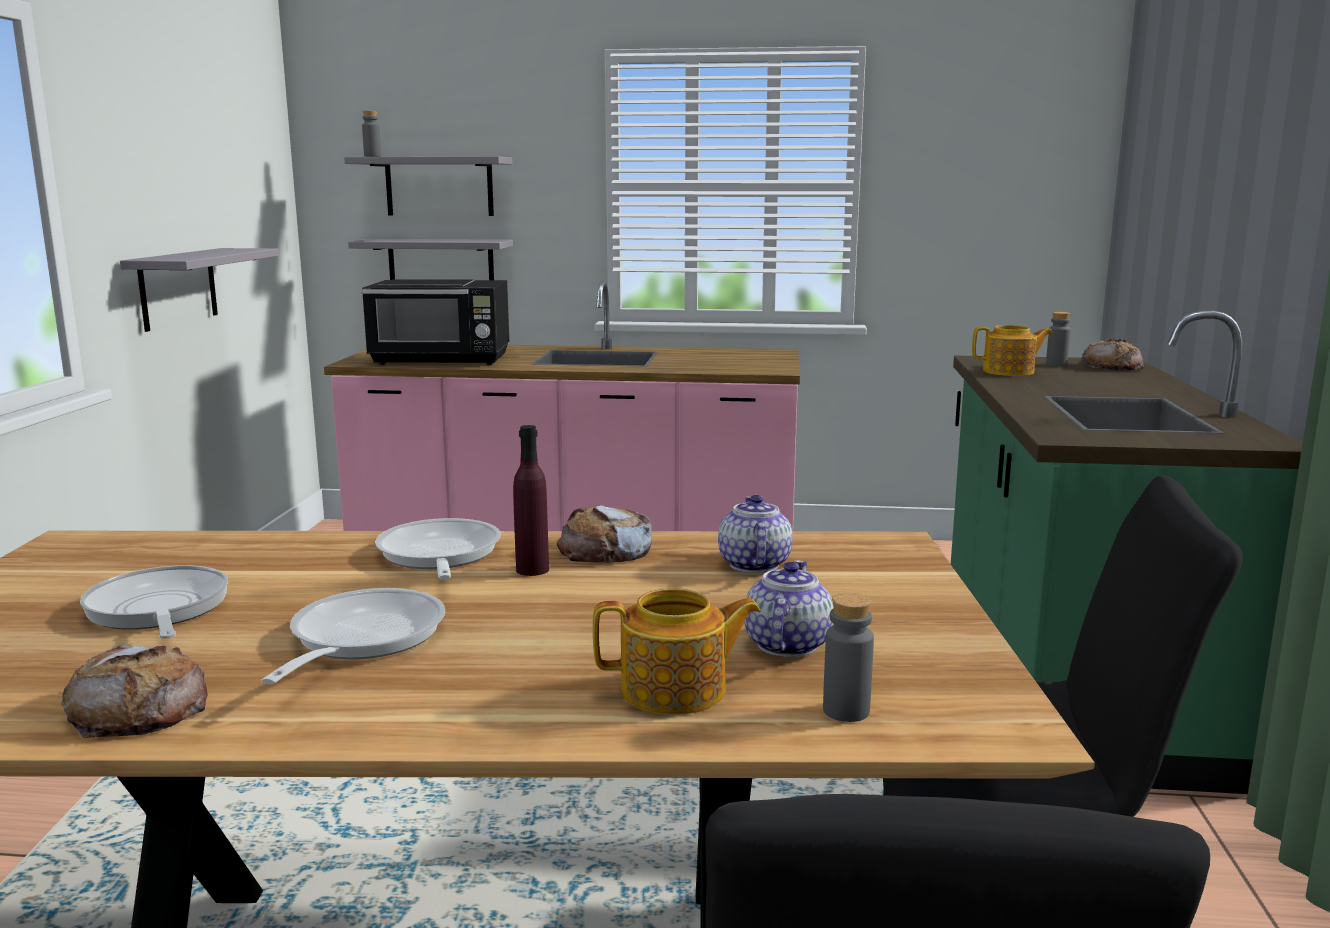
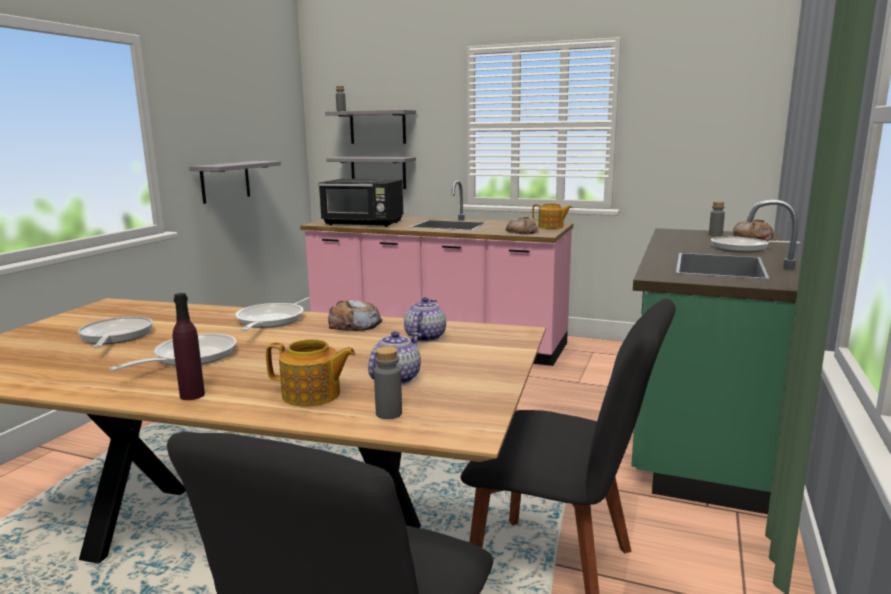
camera: 15 degrees right, 0 degrees up
(139, 708) = (64, 378): bread -> bread (522, 232)
(532, 570) = (306, 331): purple bottle -> purple bottle (192, 395)
(1009, 372) = (677, 238): teapot -> teapot (551, 227)
(1122, 385) = (742, 248): none -> frying pan

